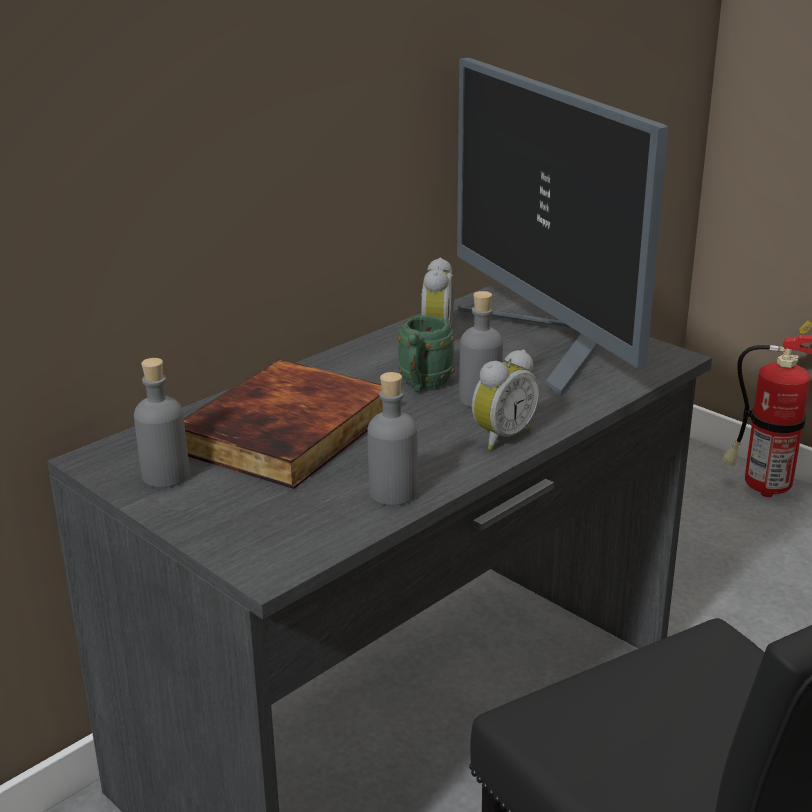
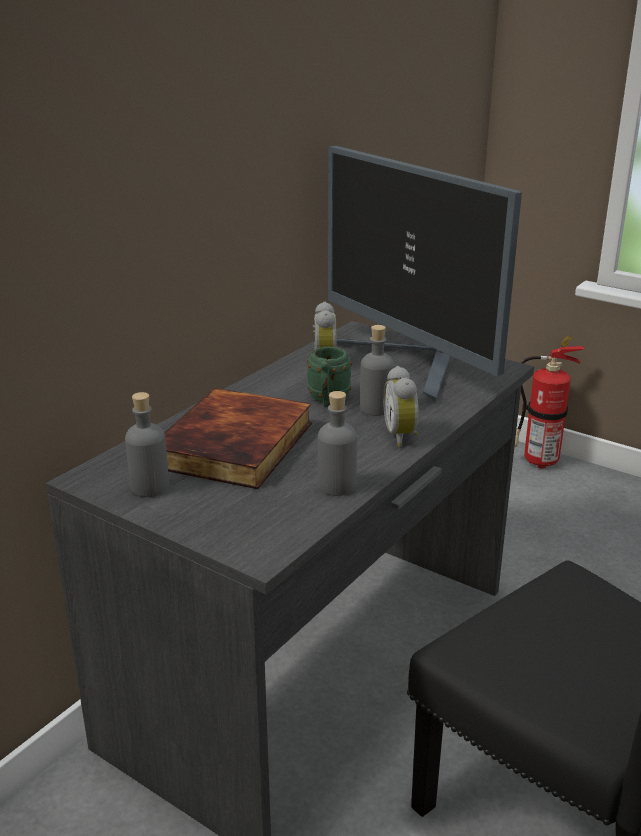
camera: 10 degrees left, 0 degrees up
(501, 436) = (402, 436): alarm clock -> alarm clock turned 135 degrees clockwise

